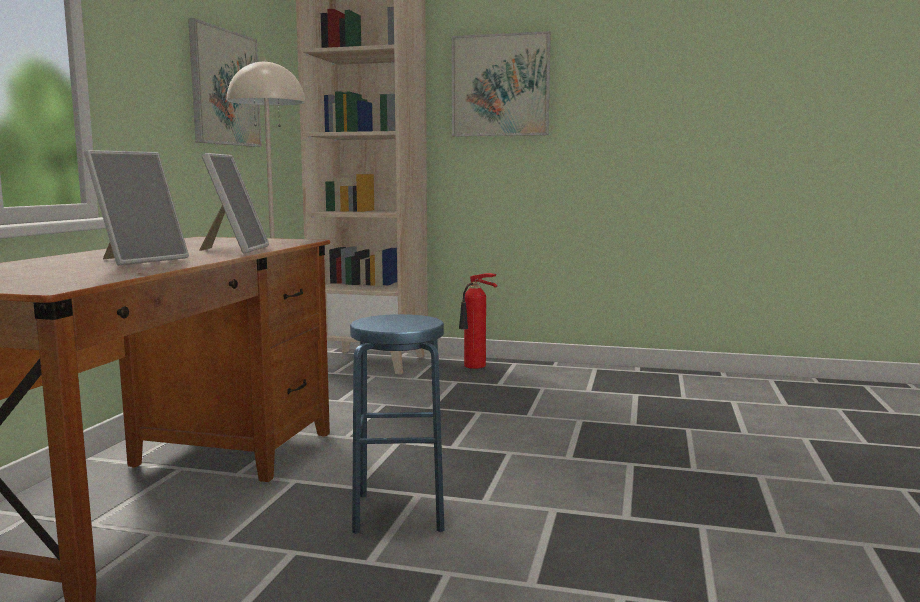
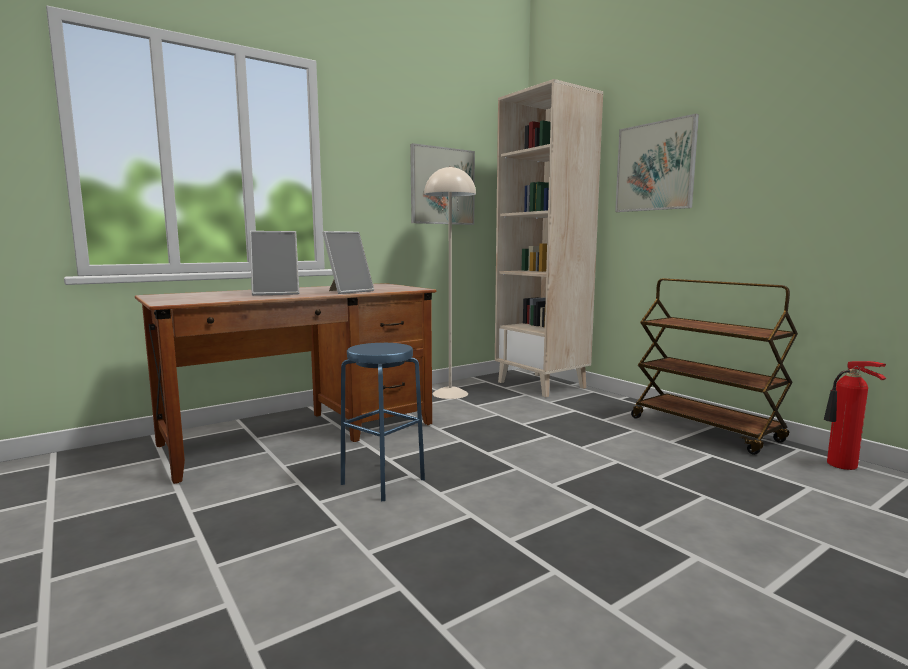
camera: 40 degrees right, 0 degrees up
(475, 366) = (610, 403): fire extinguisher -> fire extinguisher (841, 466)
(595, 373) = (705, 429): none -> brown cart

